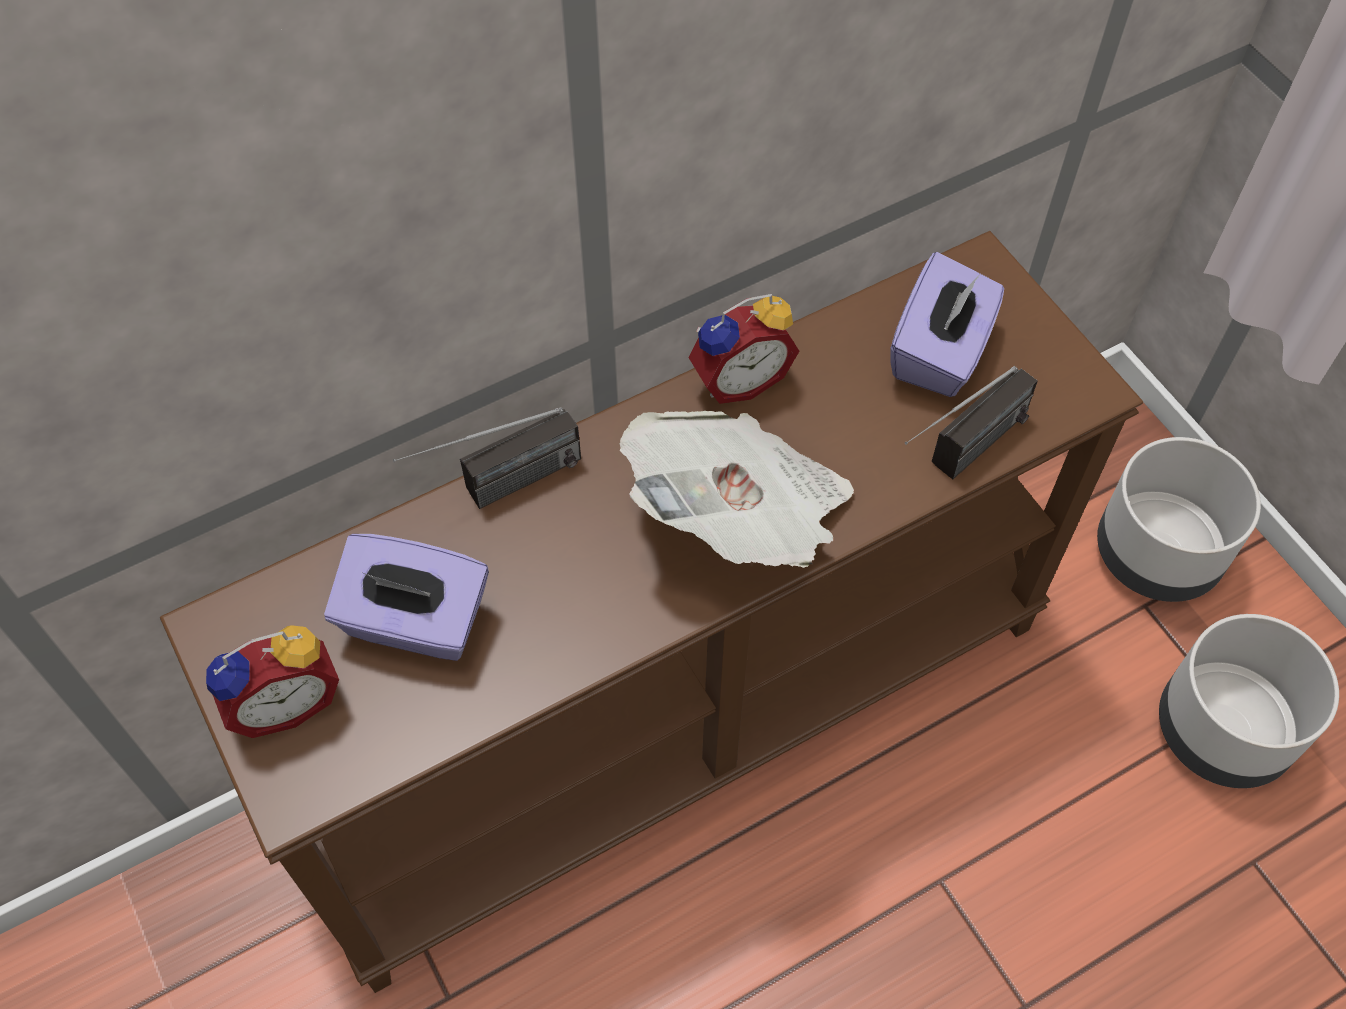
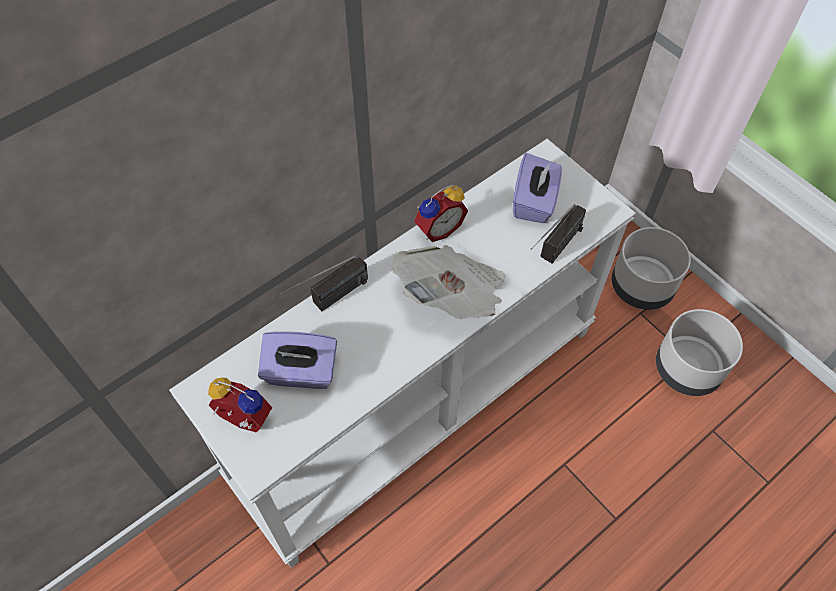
camera: 10 degrees left, 0 degrees up
(285, 701) = (243, 421): alarm clock -> alarm clock turned 120 degrees counterclockwise
(672, 713) = (416, 402): brown console table -> white console table

